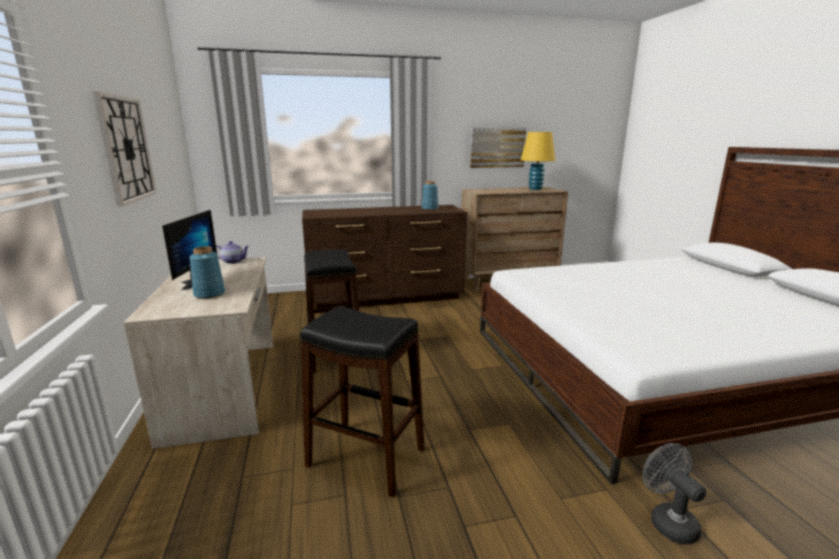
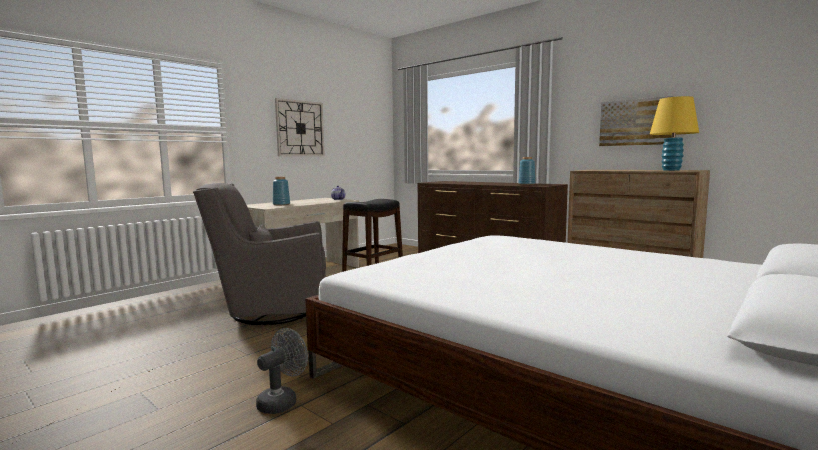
camera: 55 degrees right, 10 degrees down
(190, 282) = (295, 201): monitor -> none
(365, 457) = (270, 311): black stool -> grey armchair

